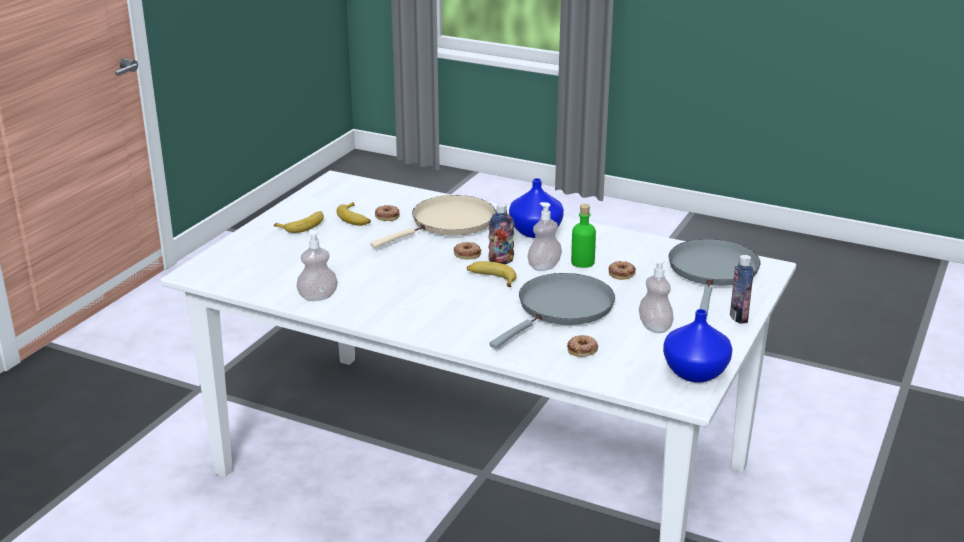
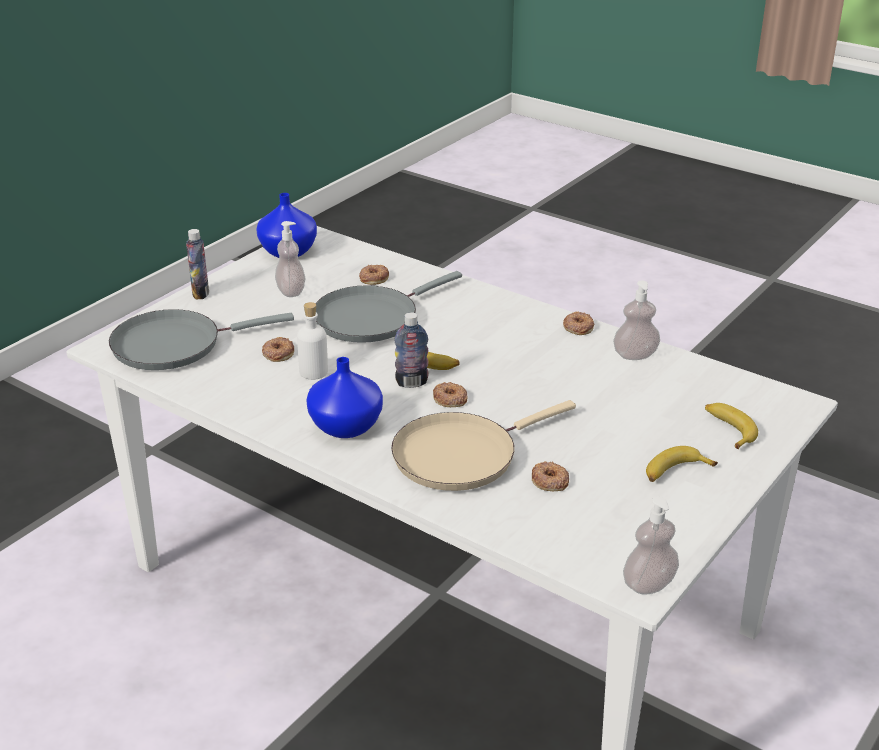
camera: 170 degrees left, 5 degrees up
(355, 219) = (598, 479): banana -> banana (728, 430)
(367, 317) = (578, 327): none -> donut
(544, 266) = (363, 370): soap dispenser -> soap dispenser (649, 584)
(582, 262) = (313, 372): green bottle -> white bottle
(713, 272) = (174, 345): grey frying pan -> grey frying pan turned 45 degrees clockwise

